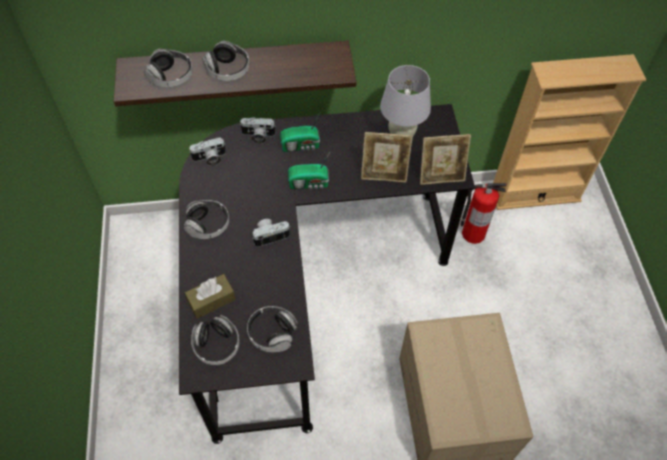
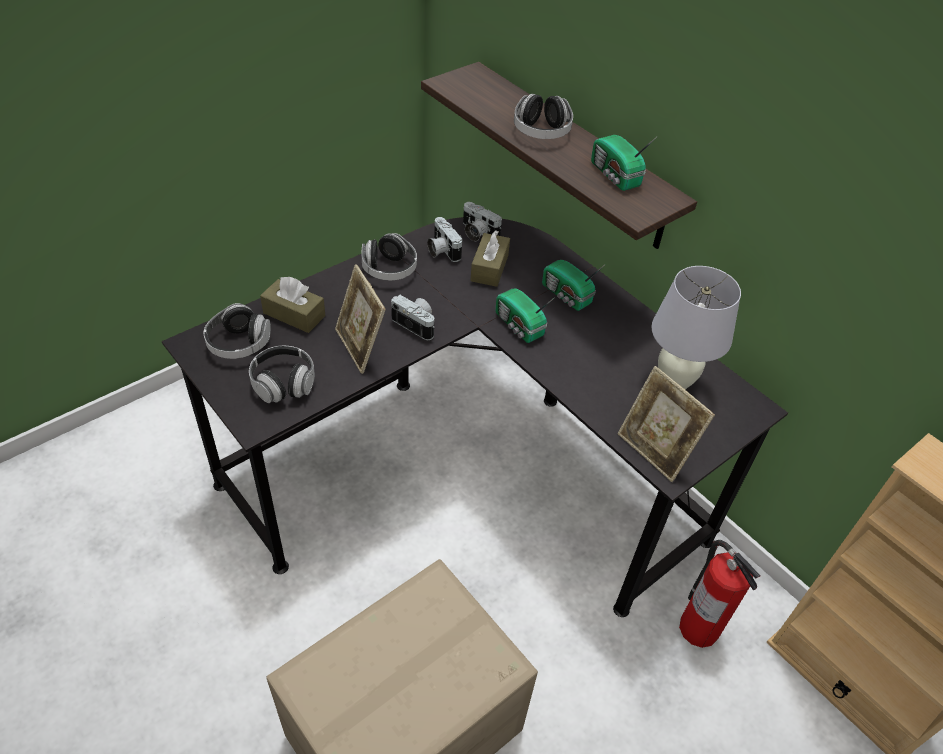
camera: 55 degrees right, 10 degrees down
(171, 77) = (490, 101): headphones -> none
(248, 170) = (489, 268): none -> brown tissue box
(258, 136) = (543, 255): camera -> camera (441, 250)
(299, 61) = (615, 175): none -> radio
(384, 174) = (599, 389): picture frame -> picture frame (360, 347)

